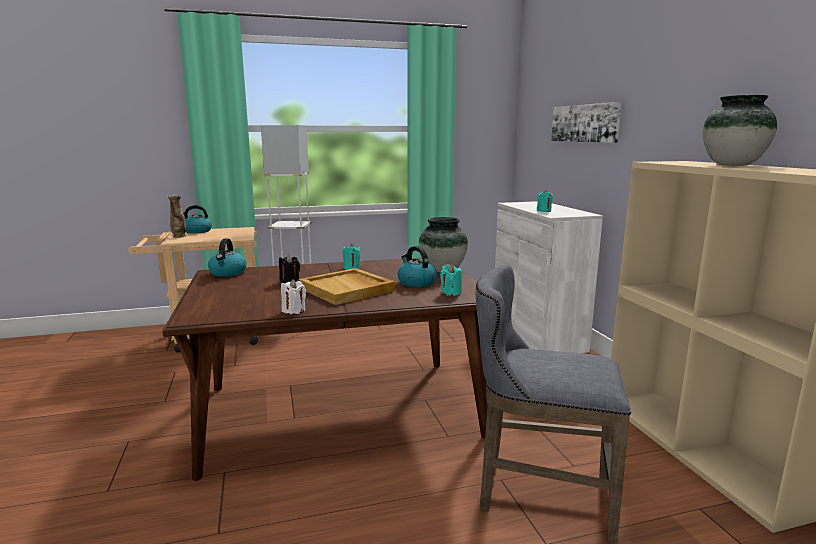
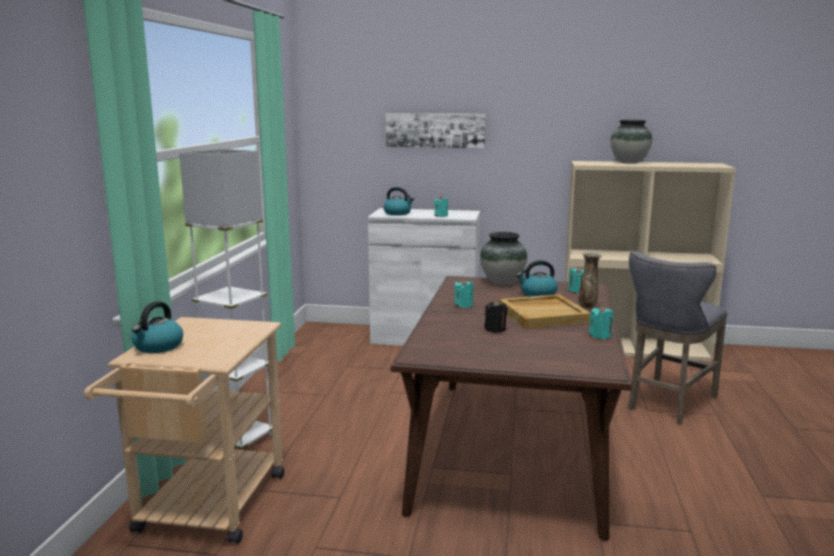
camera: 65 degrees left, 0 degrees up
(179, 236) = (185, 358): vase -> vase (587, 308)
(228, 273) = (430, 350): kettle -> kettle (398, 213)
(294, 310) = (600, 336): white candle -> turquoise candle

